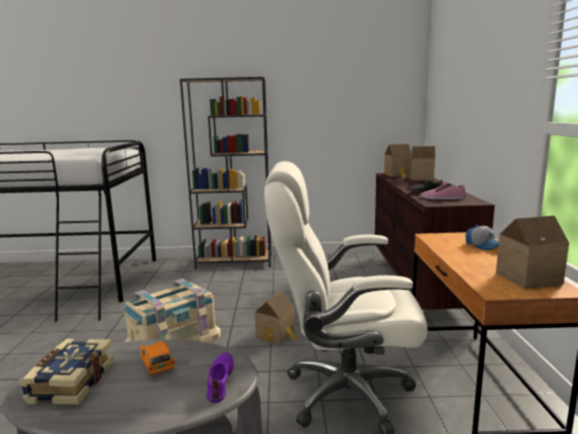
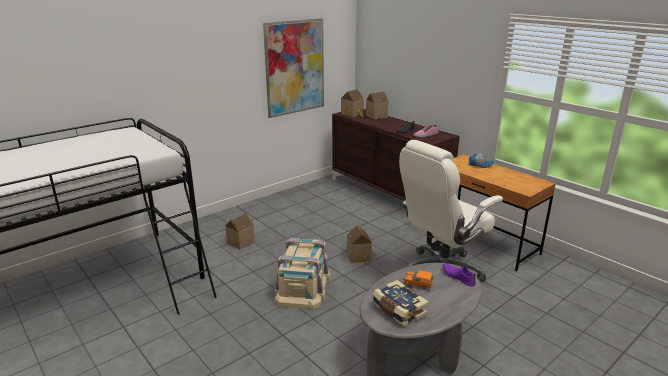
camera: 40 degrees left, 10 degrees up
(235, 262) = (236, 214): bookcase -> none
(331, 113) = (295, 67): none -> picture
(525, 278) = (524, 180): toy house -> toy house (240, 242)

